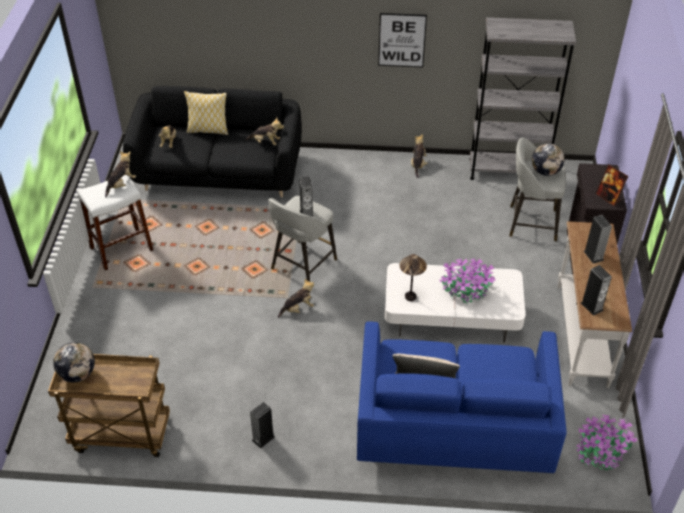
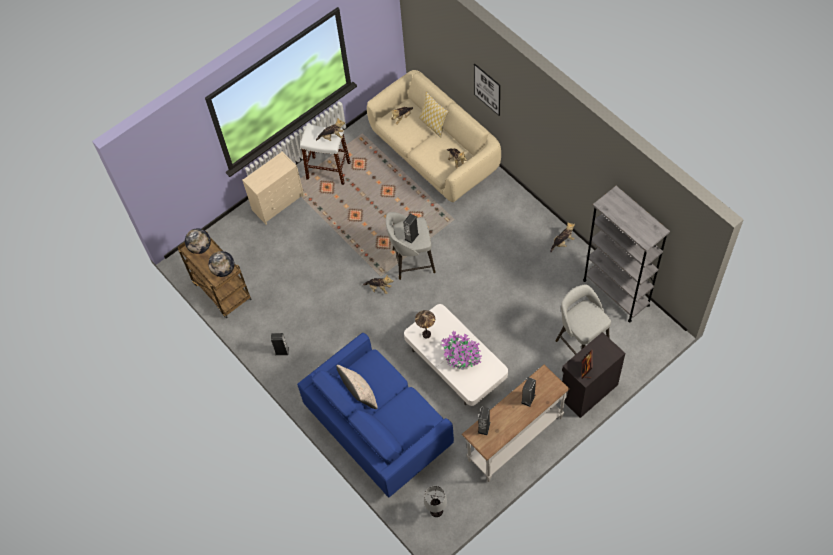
camera: 50 degrees right, 15 degrees up
(96, 309) = (278, 203): none -> beige dresser
(219, 172) = (435, 154): black sofa -> beige sofa
(402, 40) = (567, 157): picture -> picture (487, 89)
(545, 171) = (588, 319): globe -> globe (224, 270)
(601, 452) = (436, 511): potted plant -> table lamp

